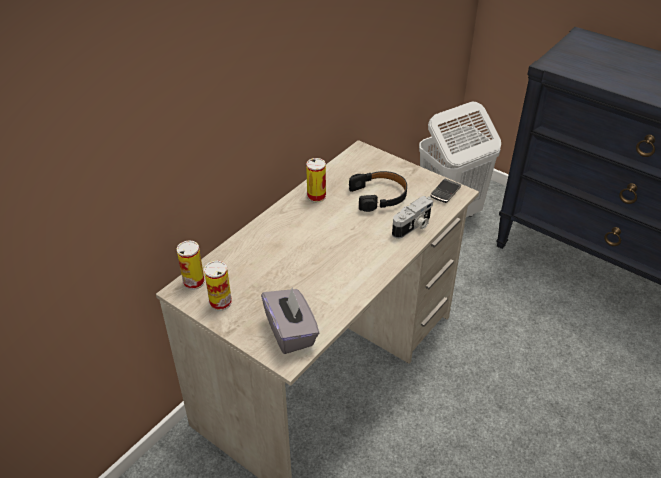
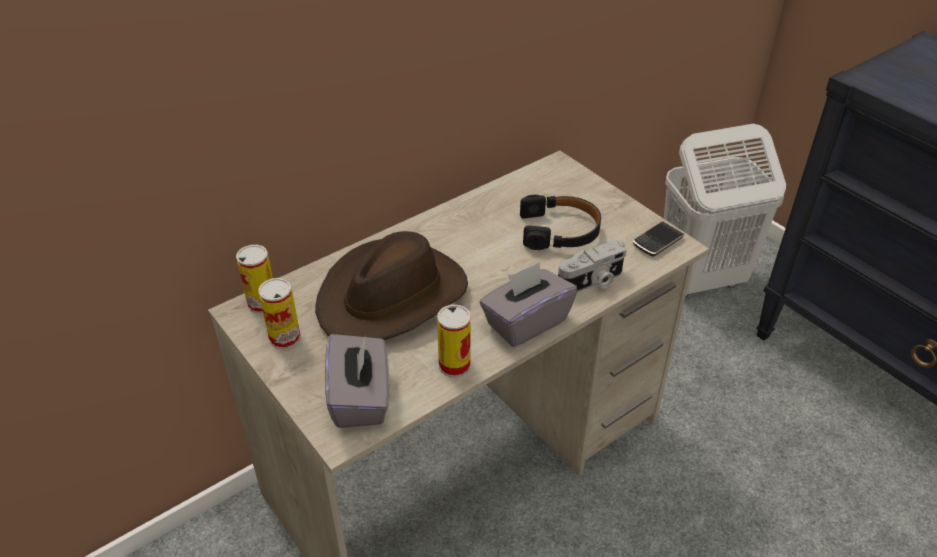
camera: 15 degrees right, 0 degrees up
(284, 260) = (392, 296): none -> brown hat
(316, 196) = (472, 217): can -> can (454, 365)
(380, 261) = (526, 322): none -> grey tissue box

